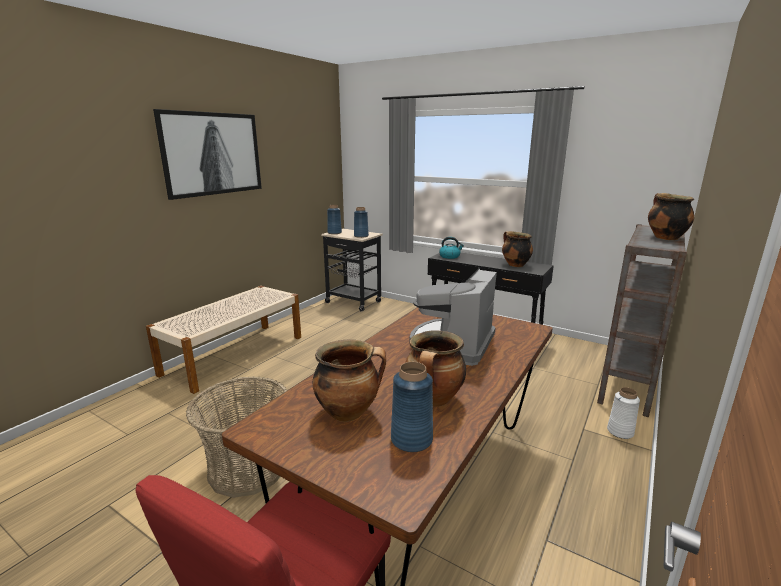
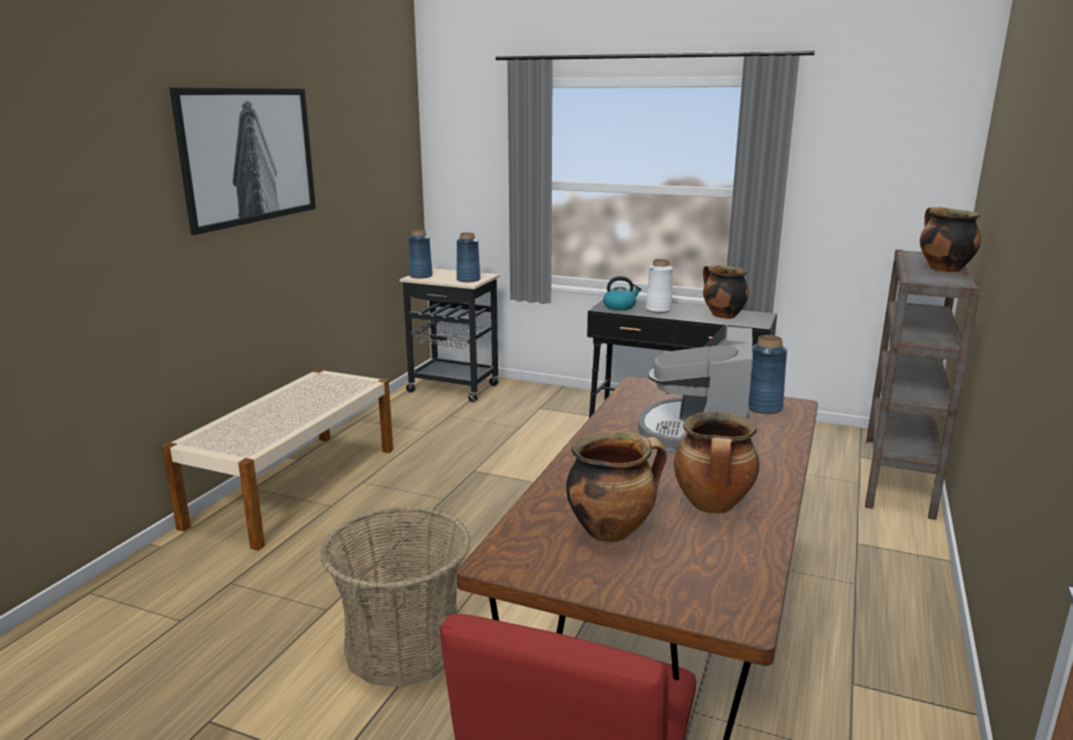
camera: 10 degrees left, 0 degrees up
(411, 440) = (713, 554): blue vase -> blue vase (763, 407)
(620, 432) = (905, 542): white vase -> white vase (658, 309)

